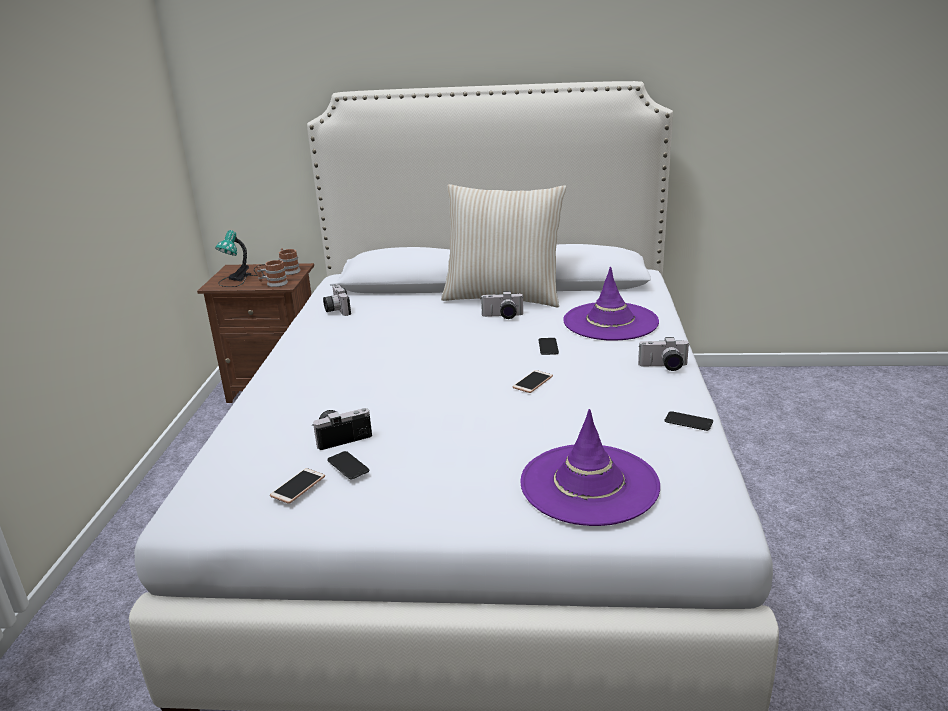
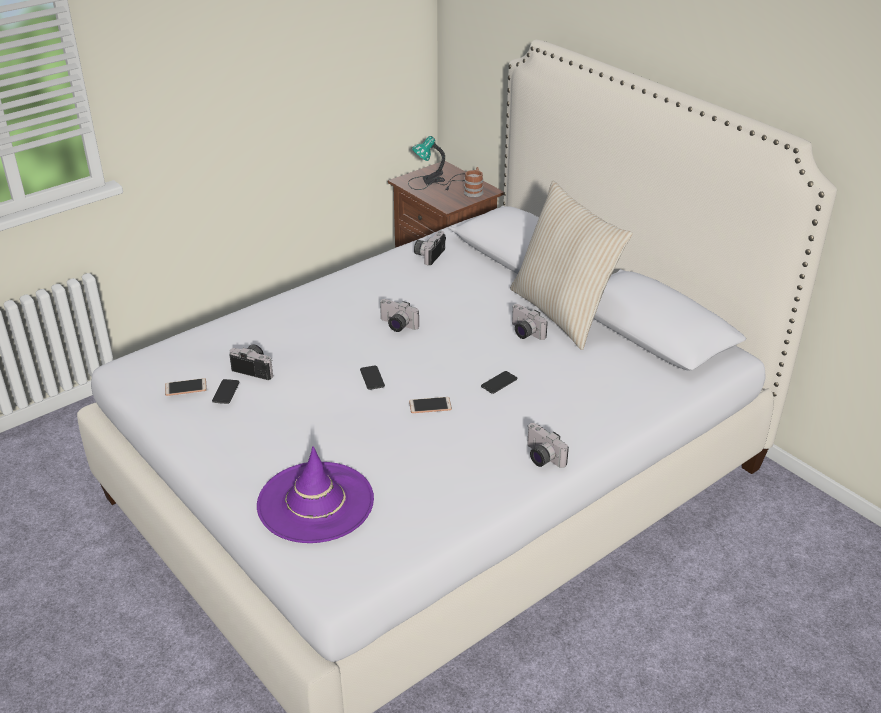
camera: 45 degrees right, 10 degrees up
(273, 283) = (442, 200): mug -> none
(403, 355) = (396, 326): none -> camera
(610, 322) = (590, 390): purple hat -> none
(688, 422) = (461, 510): phone -> phone (372, 378)

